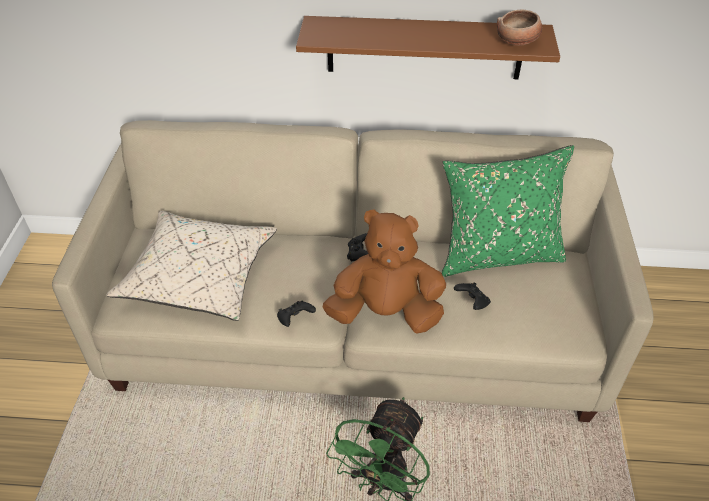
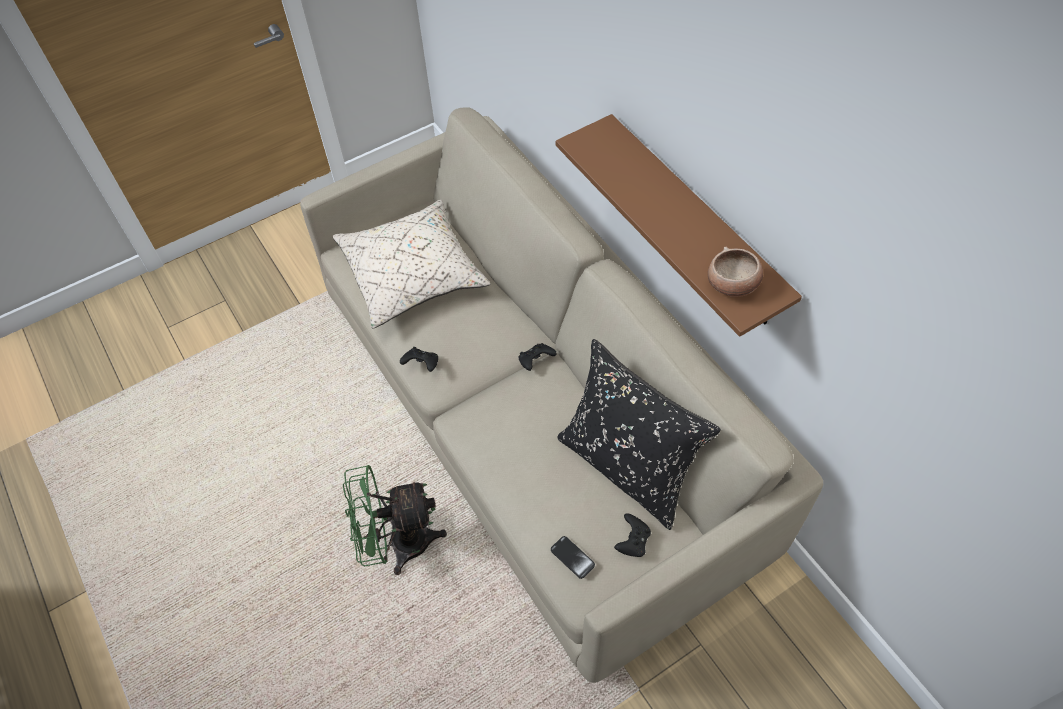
camera: 55 degrees right, 10 degrees up
(386, 313) = (481, 422): brown plush toy -> none
(472, 302) = (545, 479): black game controller -> black game controller (632, 541)
(497, 254) = (627, 467): green pillow -> black pillow
(550, 324) = (572, 557): none -> phone

